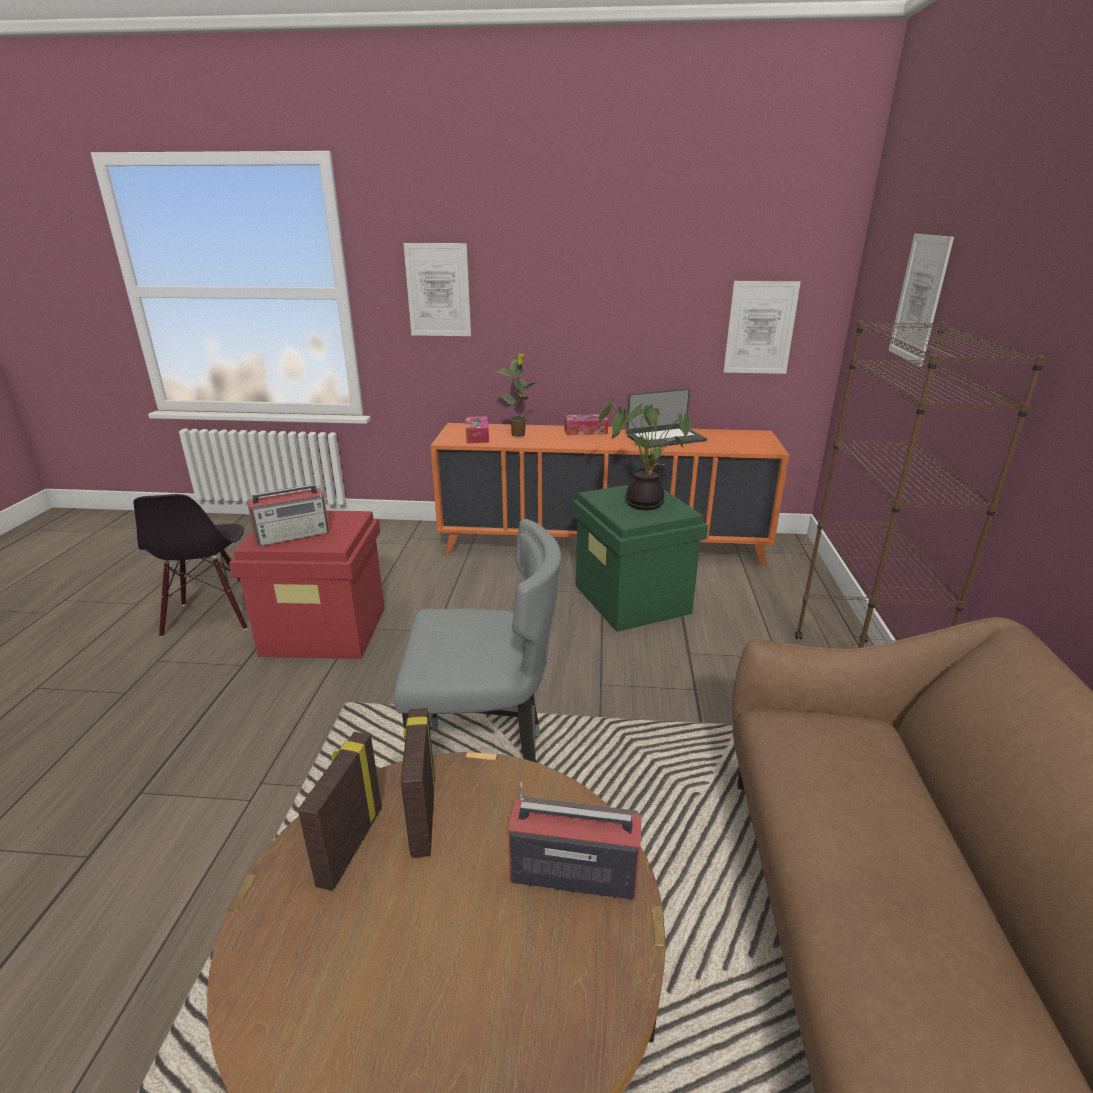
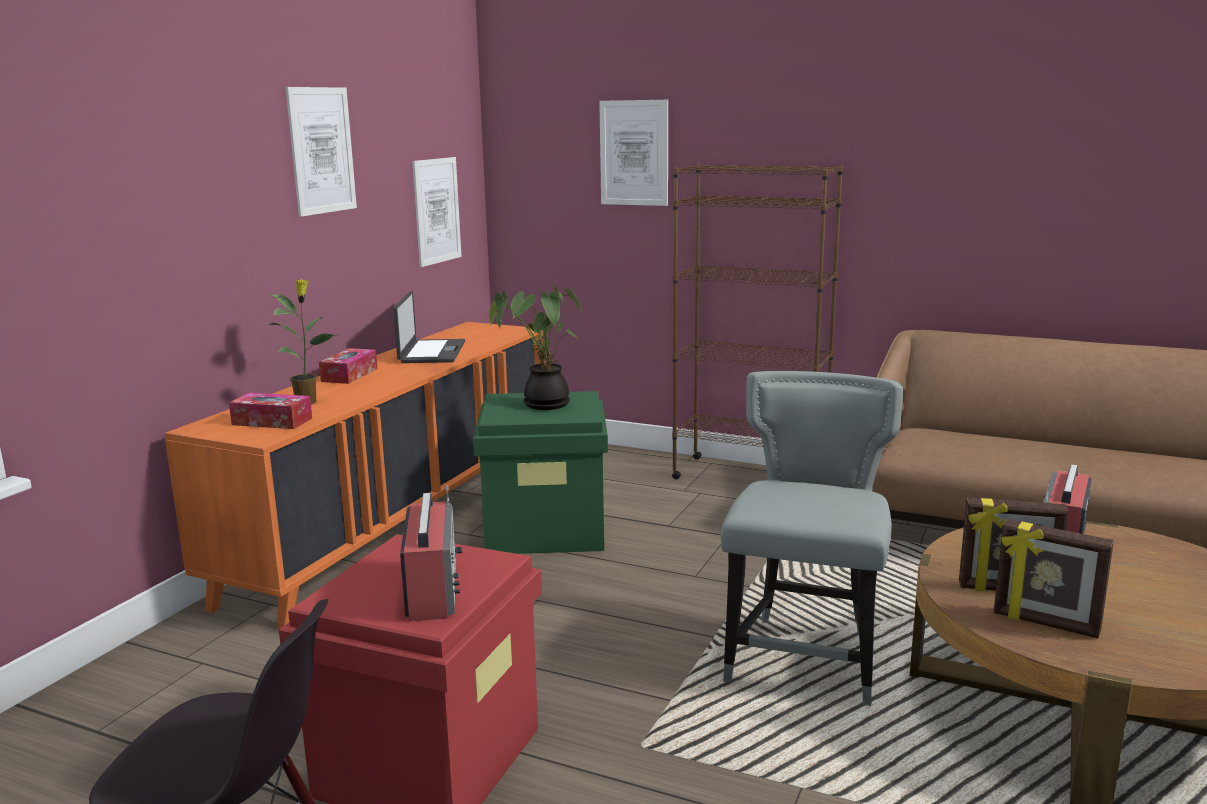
camera: 70 degrees left, 10 degrees down
(438, 290) = (117, 209): picture -> picture (321, 150)

